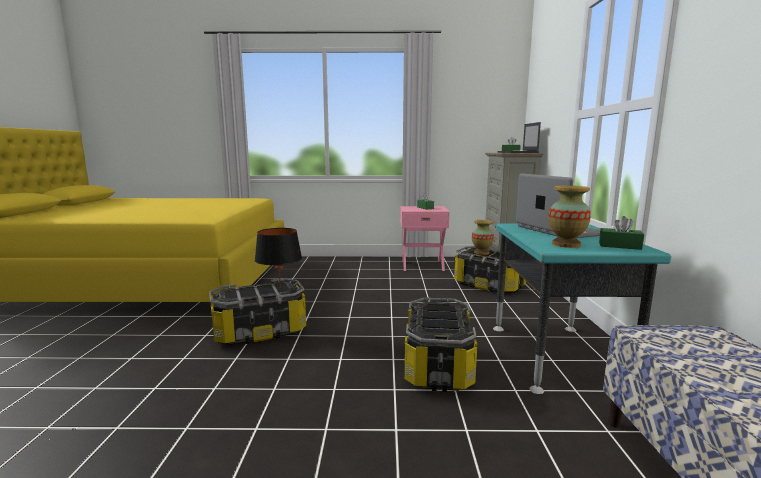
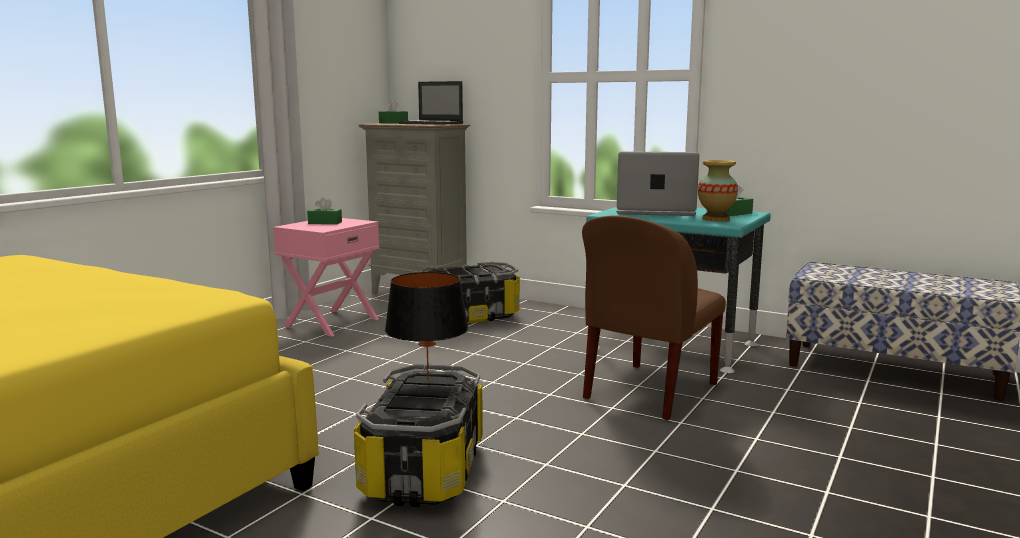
camera: 60 degrees left, 0 degrees up
(437, 366) = (648, 392): storage box -> brown chair
(481, 253) = (455, 272): vase -> none

